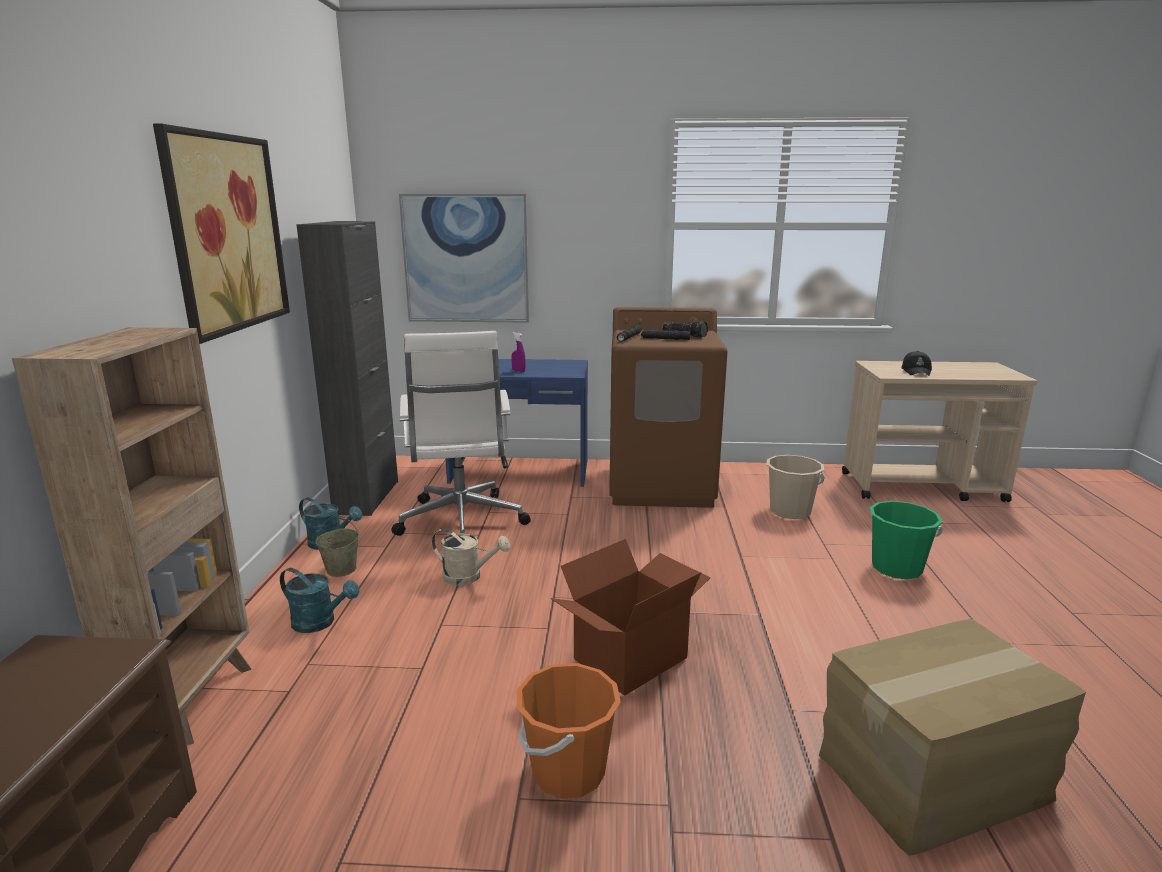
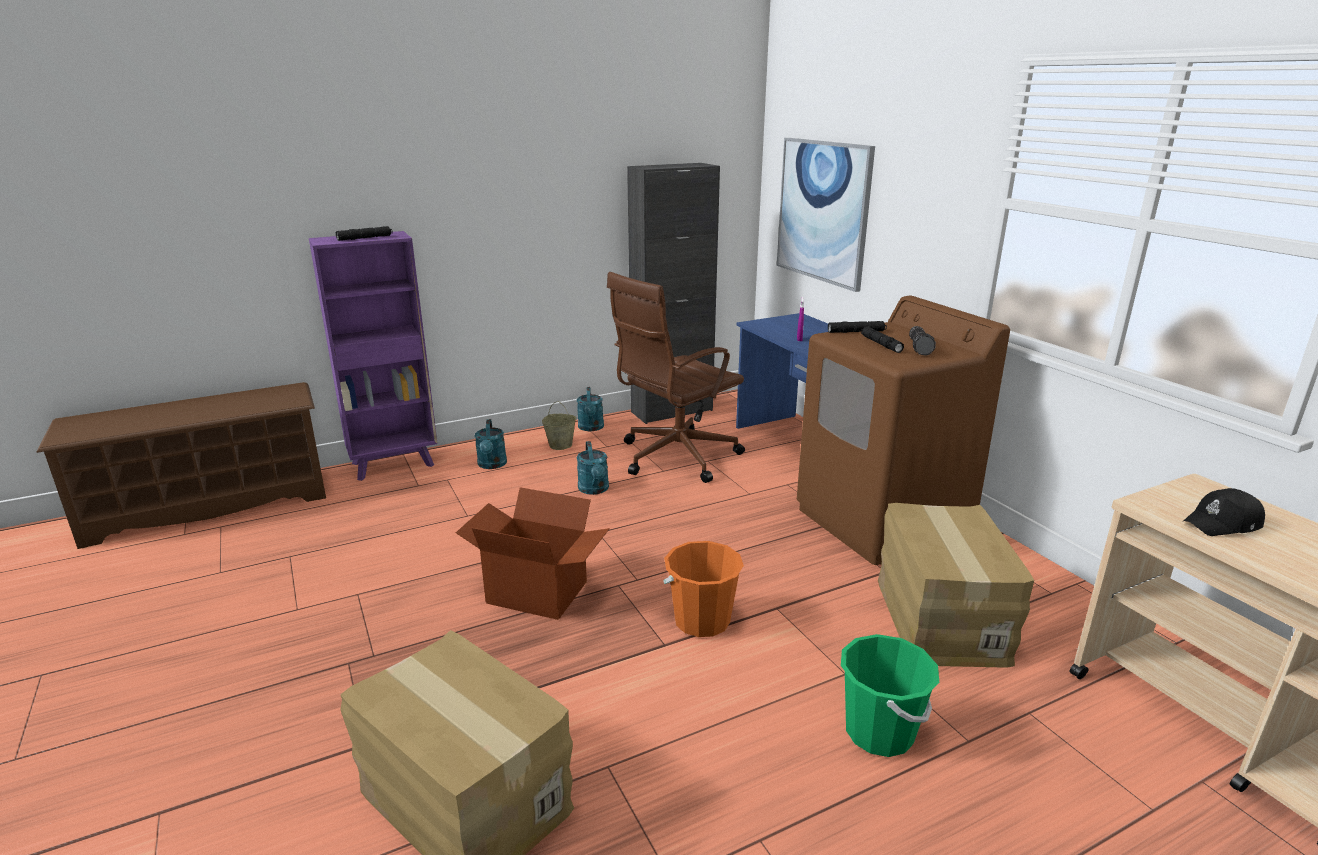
camera: 60 degrees right, 5 degrees up
(128, 339) = (365, 238): none -> black flashlight
(191, 700) = (395, 464): brown bookcase -> purple bookcase
(227, 233) = (532, 173): picture -> none
(461, 522) = (675, 457): white office chair -> brown office chair
(468, 577) = (594, 490): beige watering can -> turquoise watering can
(568, 771) = (389, 604): orange bucket -> orange bucket (702, 621)
(790, 511) = (938, 619): beige bucket -> cardboard box

